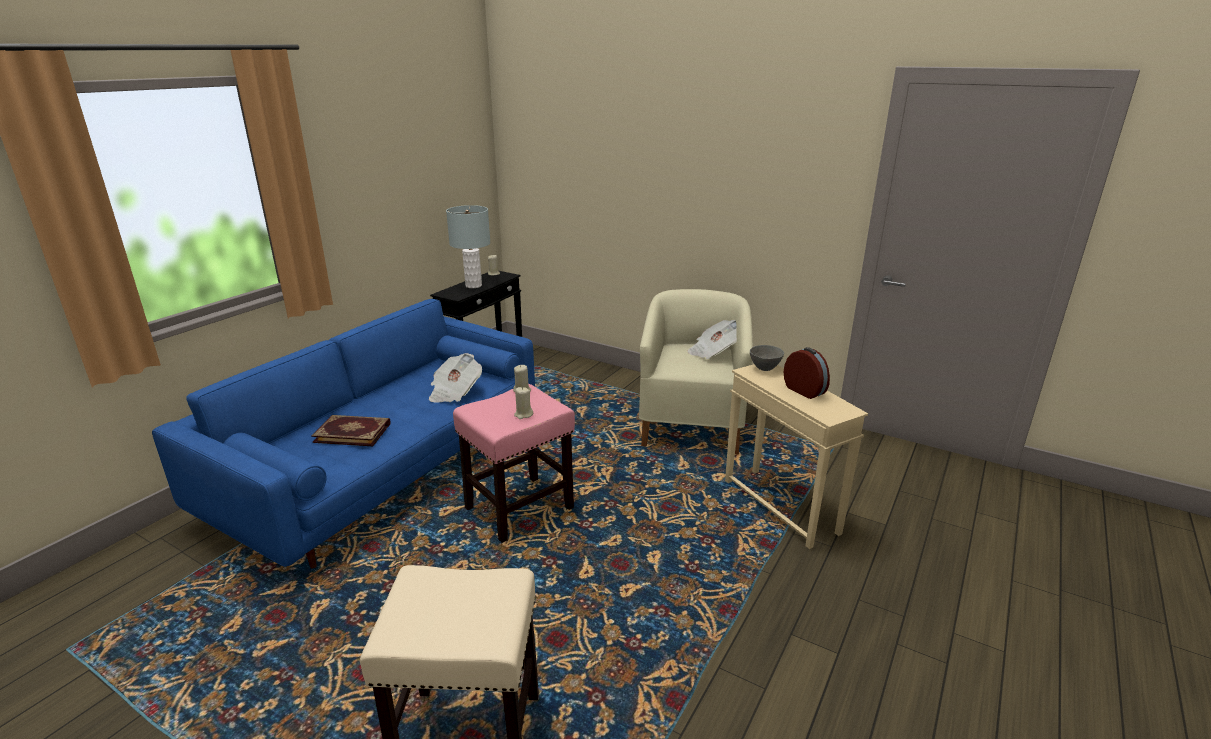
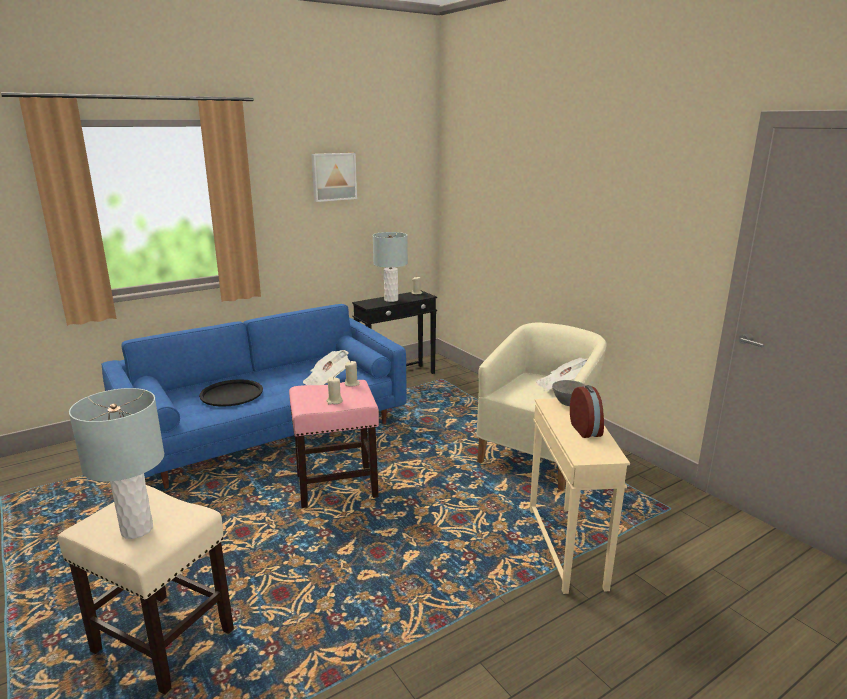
camera: 25 degrees right, 5 degrees down
(353, 432) = (231, 394): book -> black tray
(390, 143) = (333, 176): none -> picture
(459, 618) = (136, 530): none -> grey table lamp

